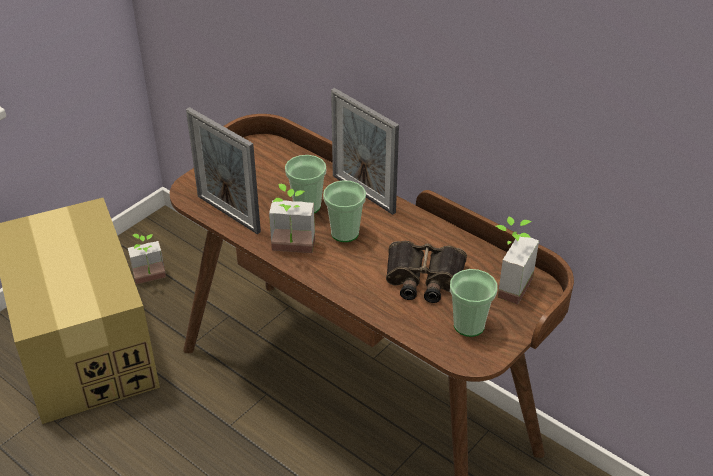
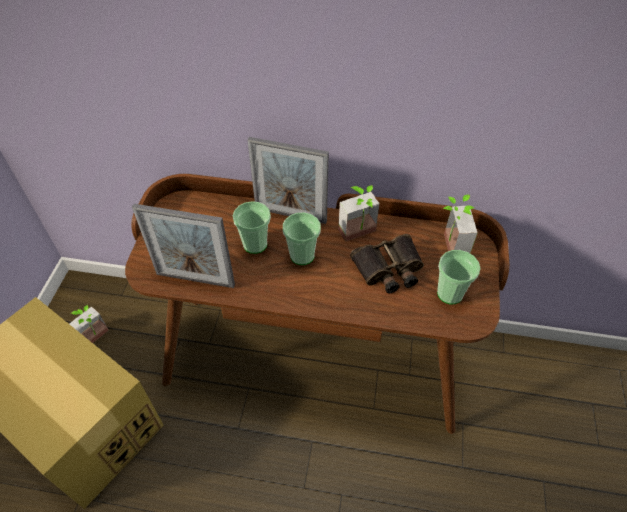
camera: 30 degrees left, 10 degrees up
(292, 251) = (273, 290): potted plant -> potted plant (360, 235)

